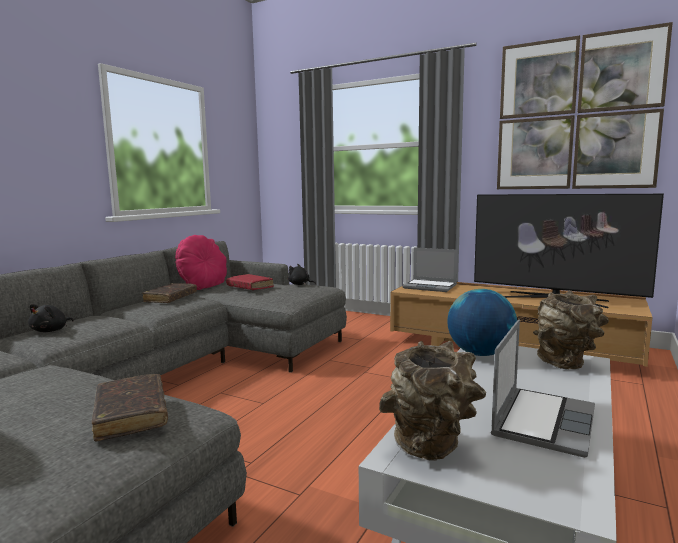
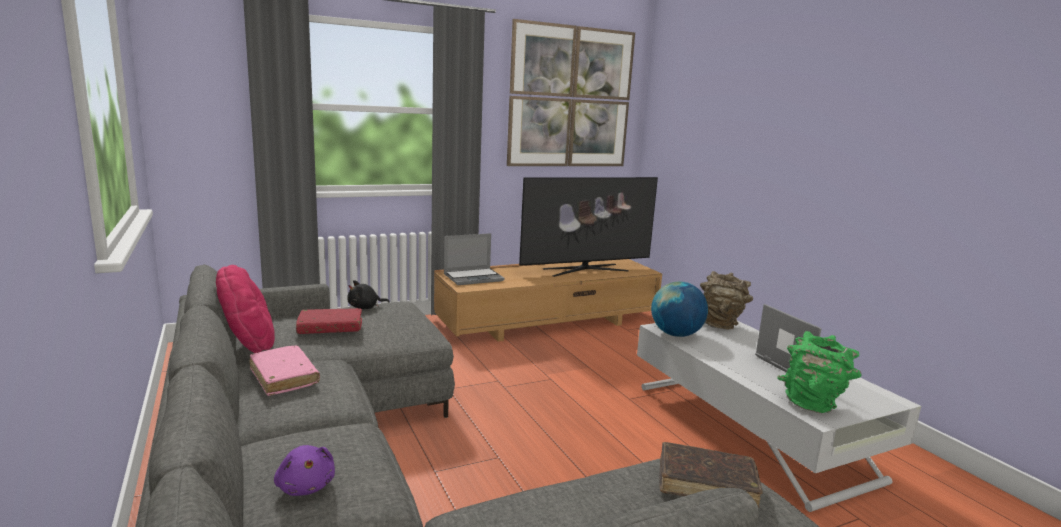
camera: 55 degrees left, 5 degrees up
(51, 330) = (306, 486): black plush toy -> purple plush toy
(171, 298) = (284, 377): brown book -> pink book
(432, 447) = (813, 404): brown vase -> green vase

